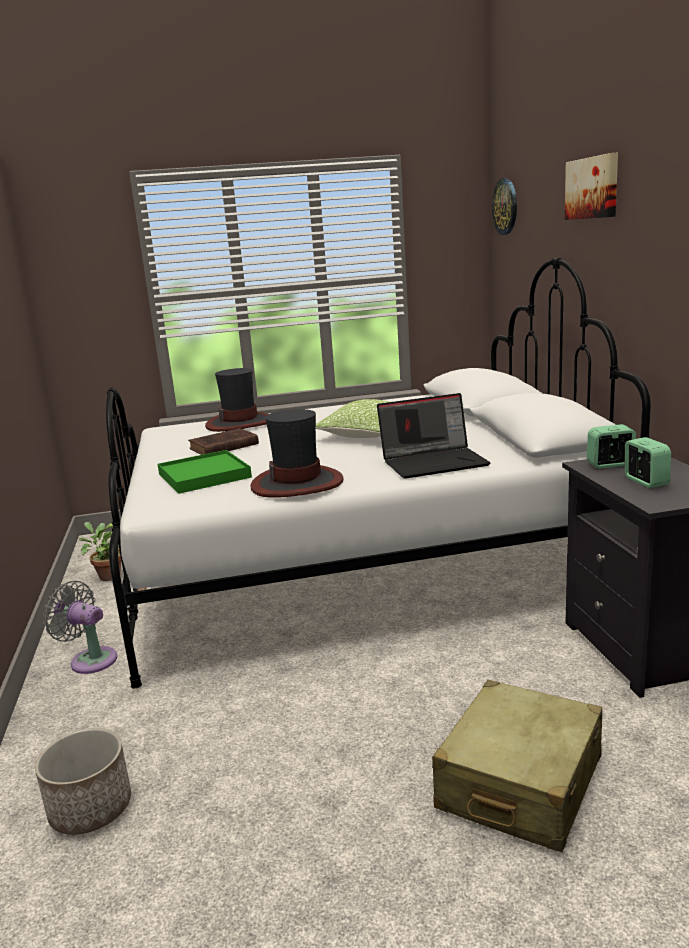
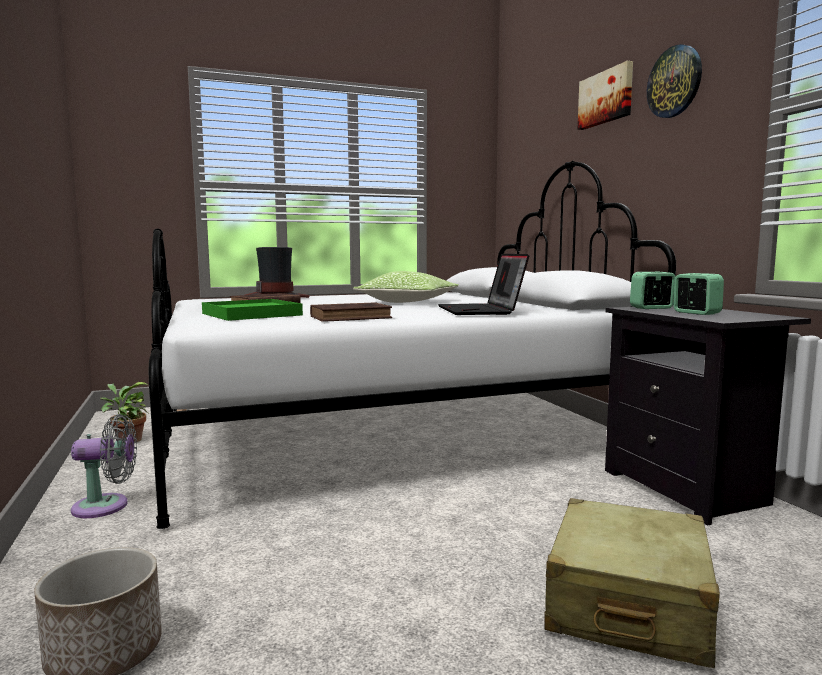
camera: 10 degrees left, 10 degrees down
(90, 659) = (106, 506): grey fan -> grey fan turned 150 degrees clockwise
(297, 483) = (352, 317): hat -> brown book
(434, 462) = (481, 311): laptop -> laptop turned 105 degrees clockwise
(506, 206) = (513, 138): wall clock -> wall clock (674, 82)

